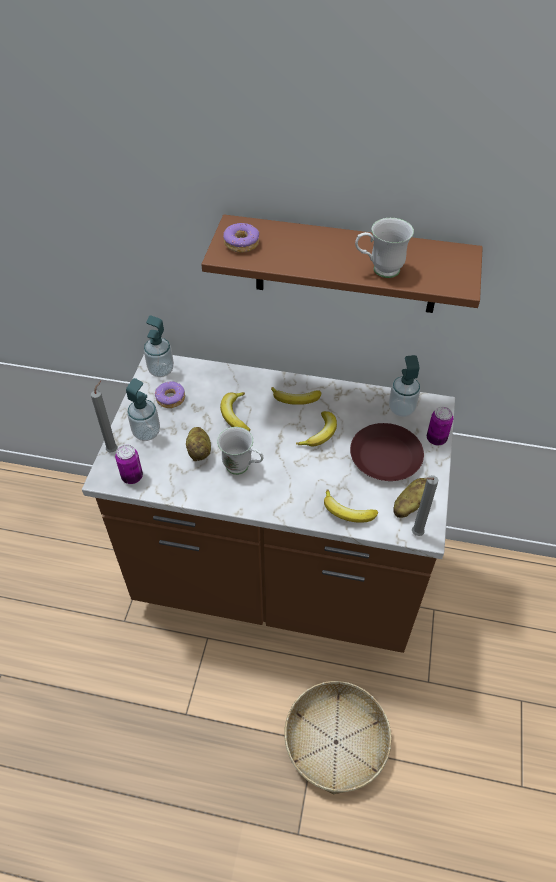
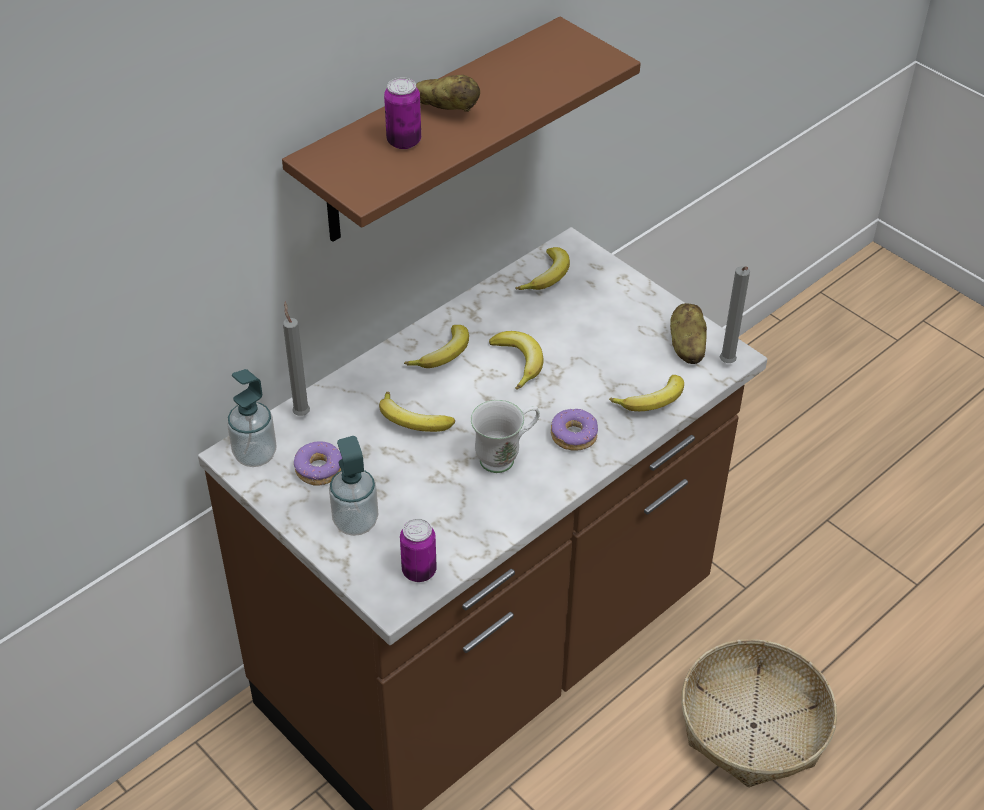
camera: 55 degrees left, 5 degrees down
(114, 449) = (352, 569): grey candle -> grey candle (301, 412)
(200, 451) = (439, 483): potato -> potato (447, 109)
(242, 243) = (361, 169): donut -> donut (574, 435)
(379, 270) = (524, 98): white mug -> none
(385, 456) = (603, 328): brown plate -> none
(401, 409) = (548, 276): soap dispenser -> banana
(436, 439) = (616, 275): can -> can (404, 141)

